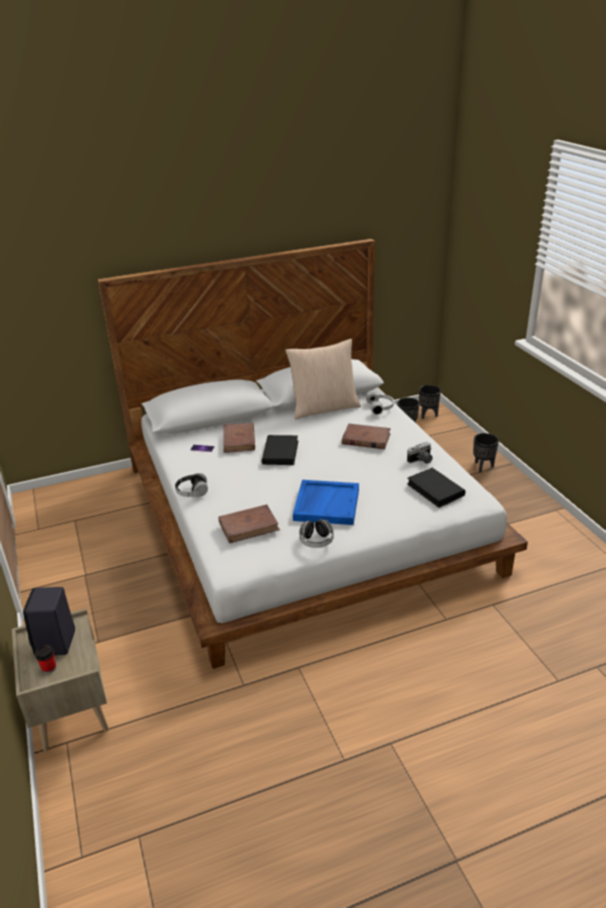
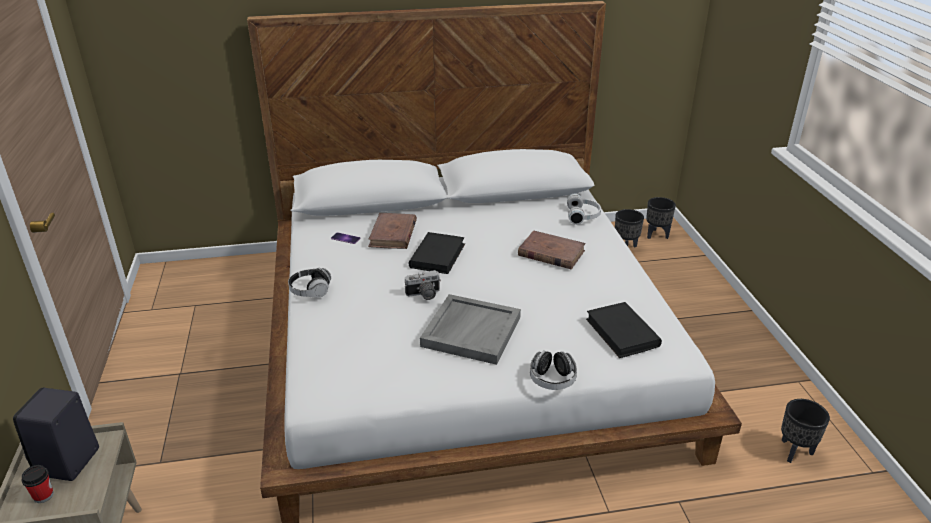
camera: 10 degrees right, 0 degrees up
(249, 526) = (360, 345): brown book -> none
(316, 541) = (440, 379): headphones -> headphones (552, 380)
(324, 408) = (512, 208): beige pillow -> none
(326, 504) = (471, 331): blue tray -> grey tray
(421, 460) = (614, 291): camera -> camera (424, 295)
(482, 466) = (711, 309): black planter -> black planter (794, 451)

